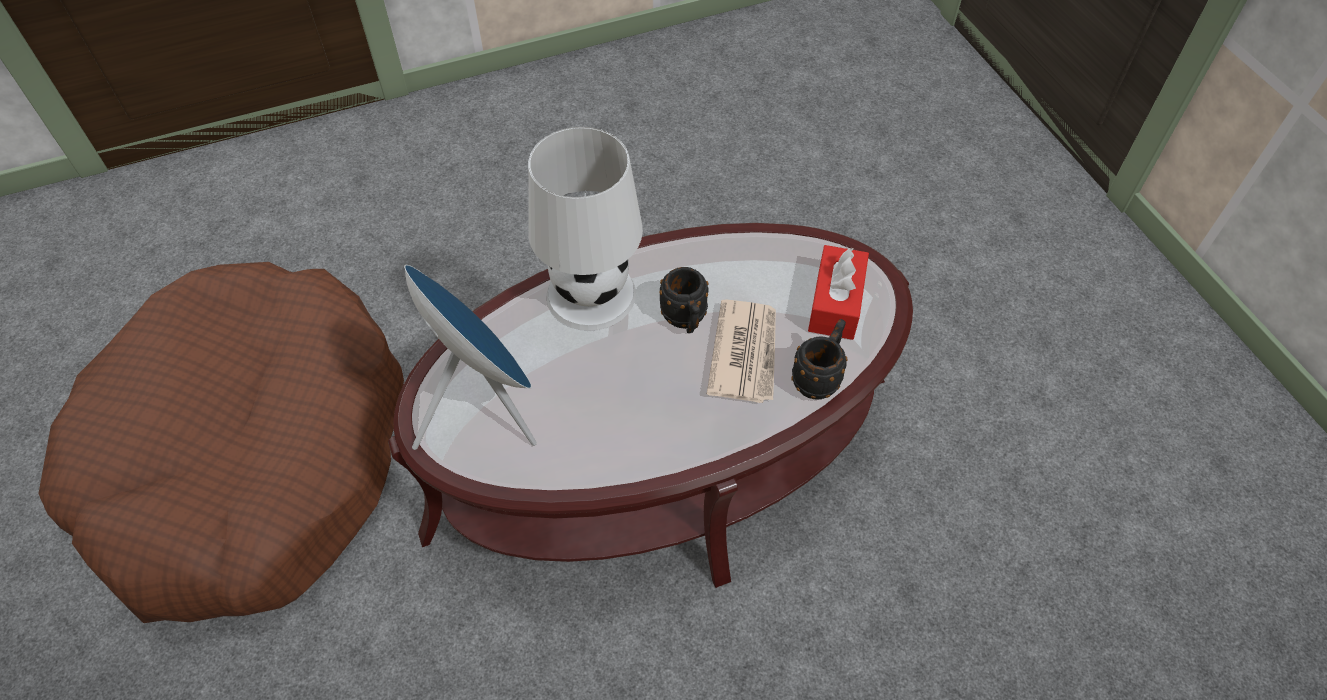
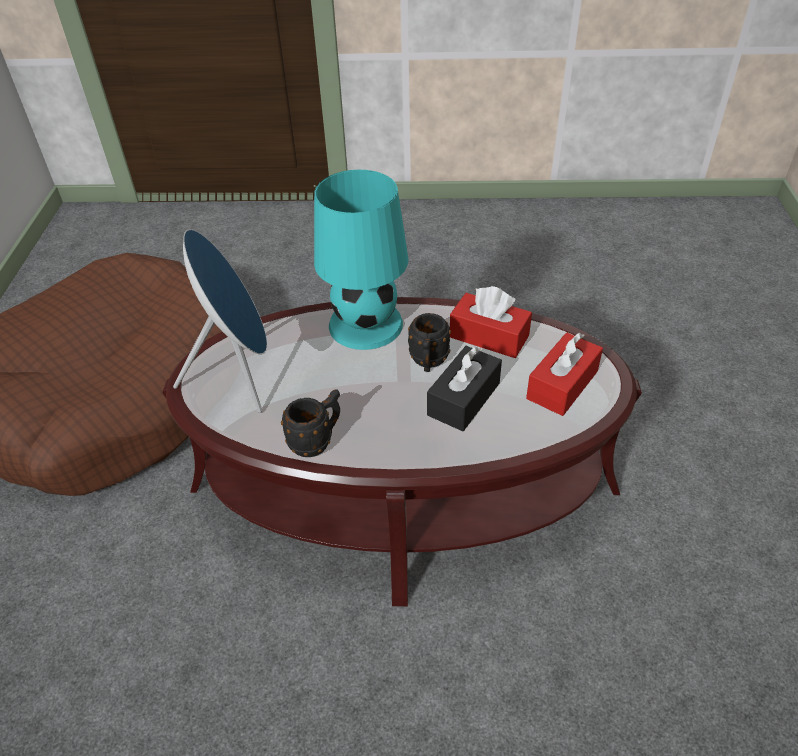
camera: 25 degrees right, 10 degrees down
(592, 293) = (366, 324): white table lamp -> turquoise table lamp
(733, 267) = (489, 336): none -> red tissue box
(745, 353) = (463, 399): newspaper -> black tissue box
(819, 377) = (516, 435): black mug -> black mug (317, 441)

